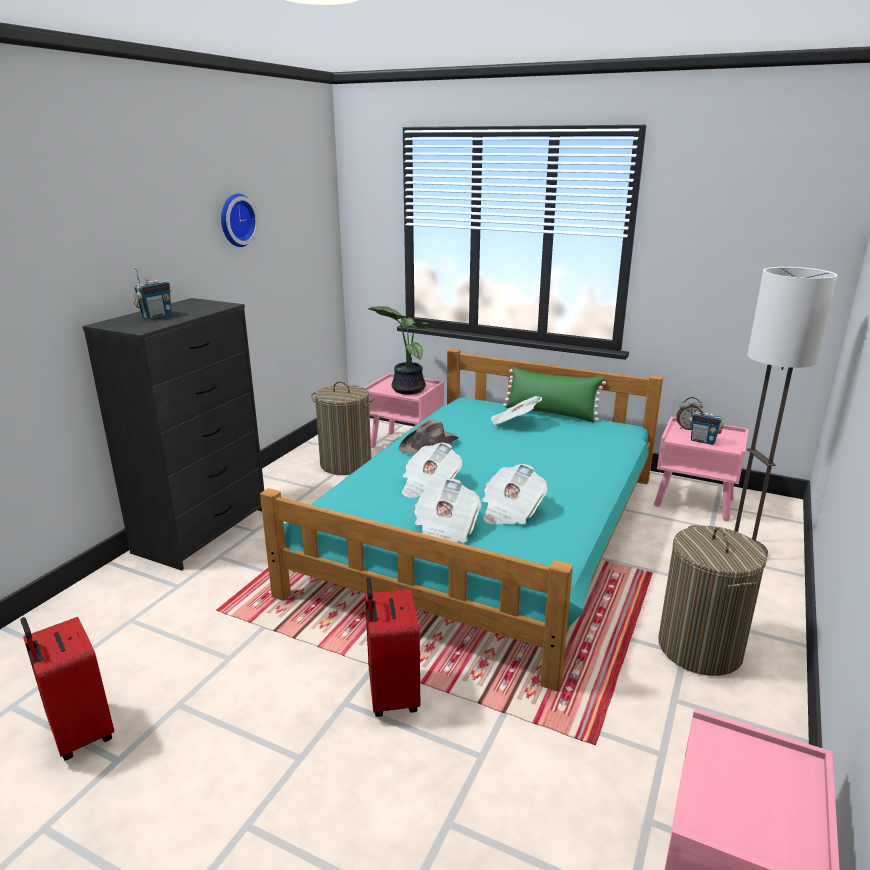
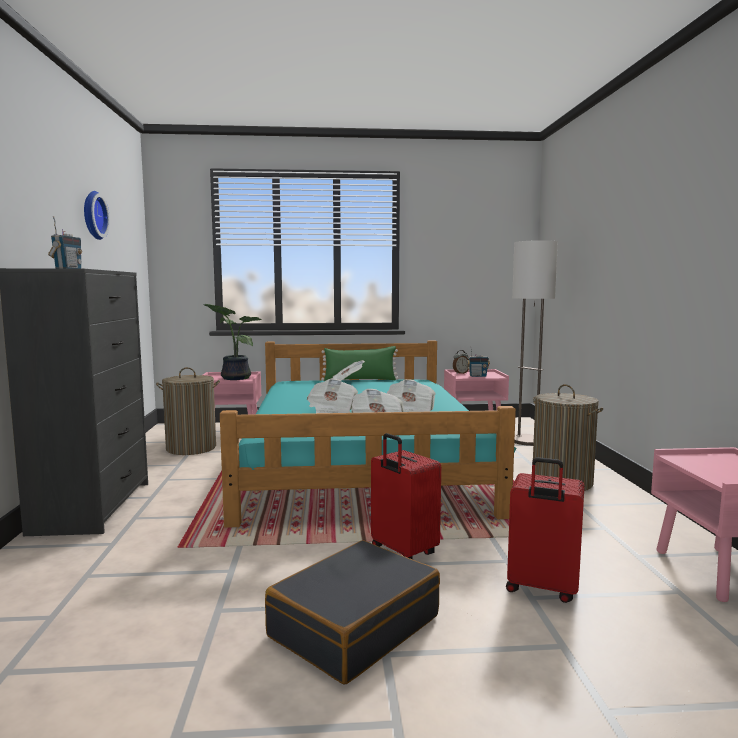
camera: 30 degrees left, 15 degrees down
(79, 734) = (129, 661): red suitcase -> red suitcase (541, 589)
(255, 777) = (354, 626): none -> black suitcase
(429, 444) = (297, 398): brown hat -> none

